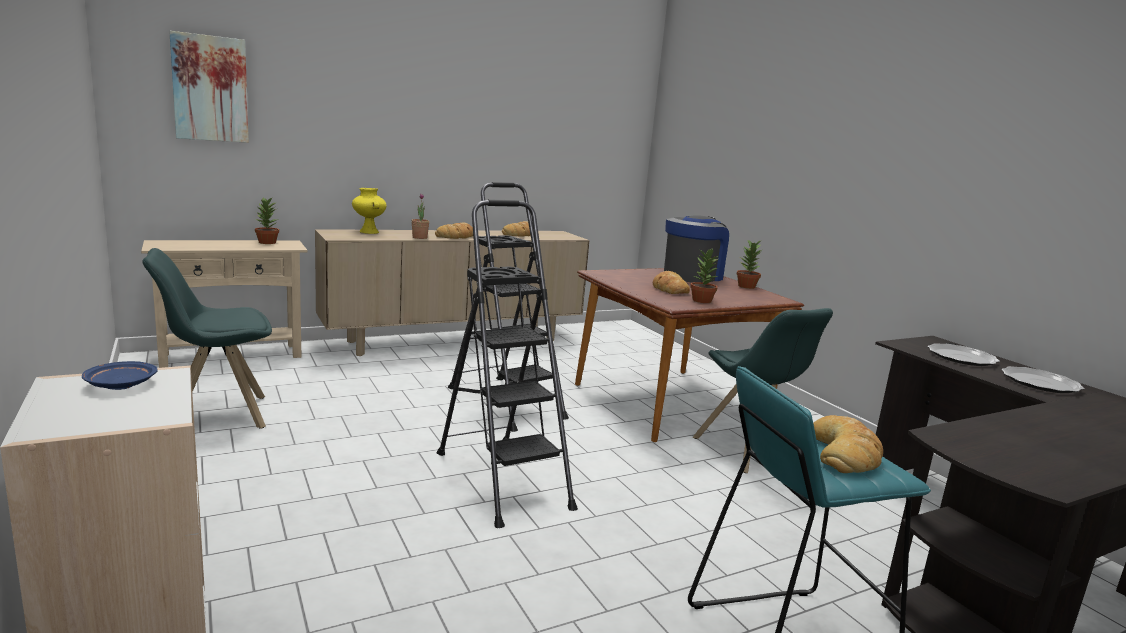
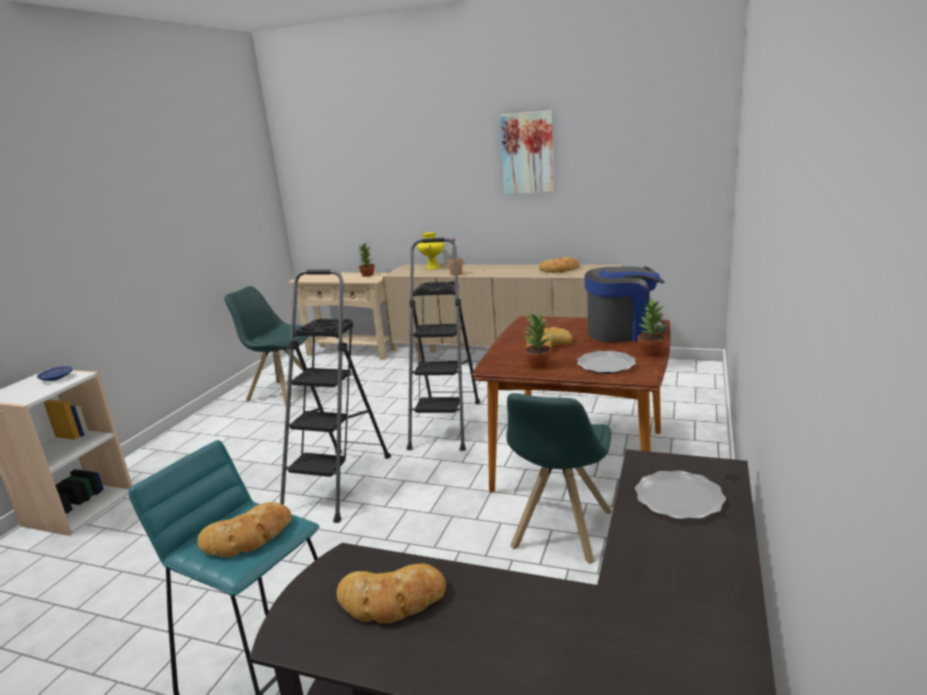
camera: 50 degrees right, 5 degrees up
(210, 88) = (333, 169): picture -> picture (527, 153)
(457, 236) = (491, 272): bread -> bread (392, 600)
(1040, 383) = (681, 564): plate -> plate (606, 365)

